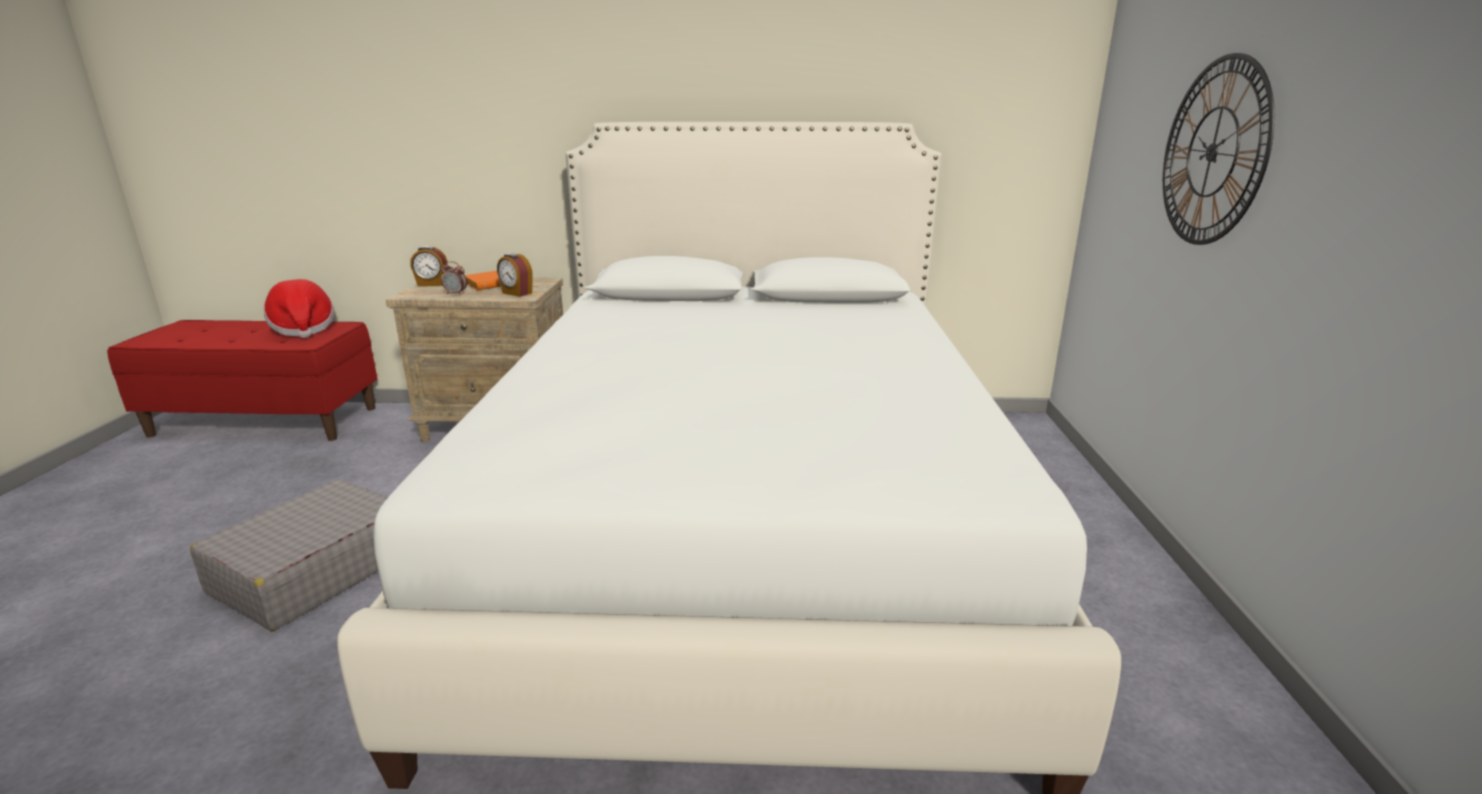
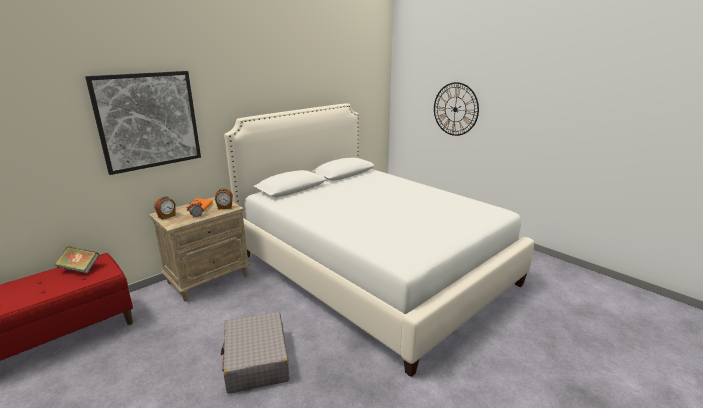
camera: 45 degrees left, 0 degrees up
(303, 329) = (80, 269): hat -> book
(439, 107) = (148, 121): none -> picture

